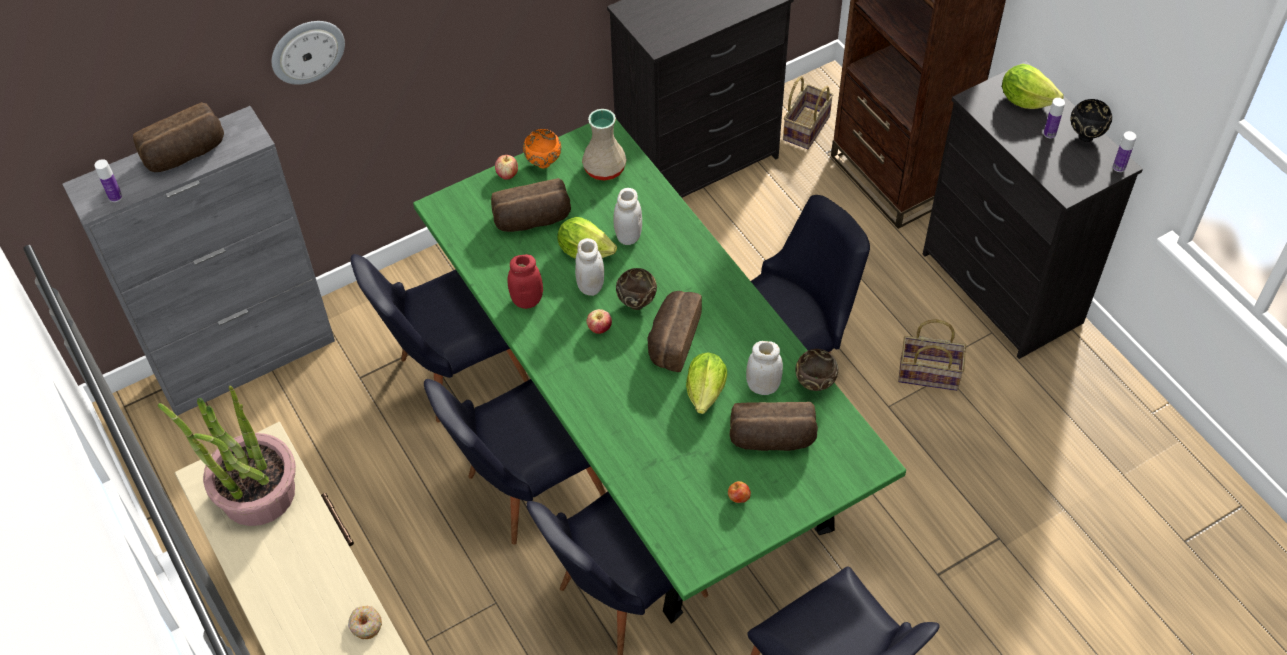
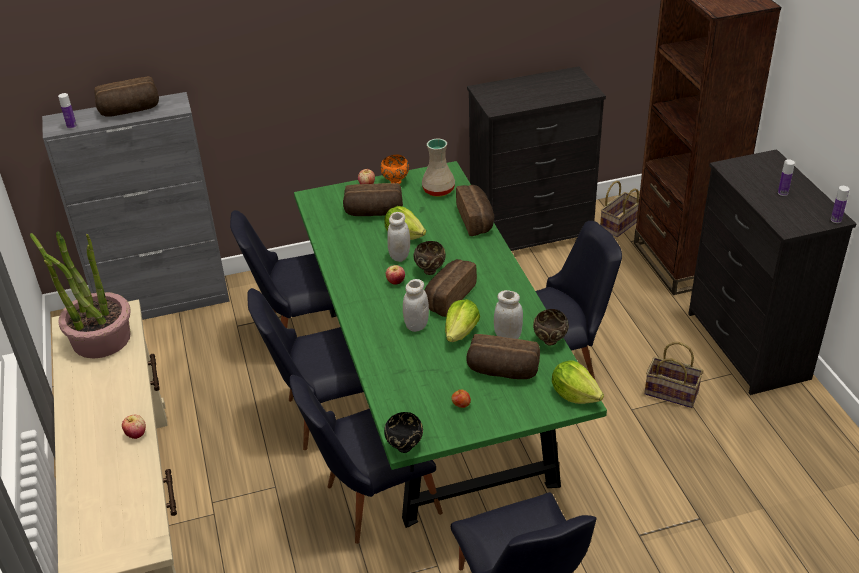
camera: 15 degrees right, 15 degrees down
(307, 51) = (233, 60): wall clock -> none
(365, 625) = (136, 434): donut -> apple
(527, 300) = (349, 257): red jar -> none
(628, 236) = (440, 231): white jar -> white jar (416, 325)
(669, 210) = (476, 220): none -> bread
(1025, 100) = (769, 171): lettuce -> lettuce (574, 394)
(1085, 135) = (813, 197): black bowl -> black bowl (405, 446)

